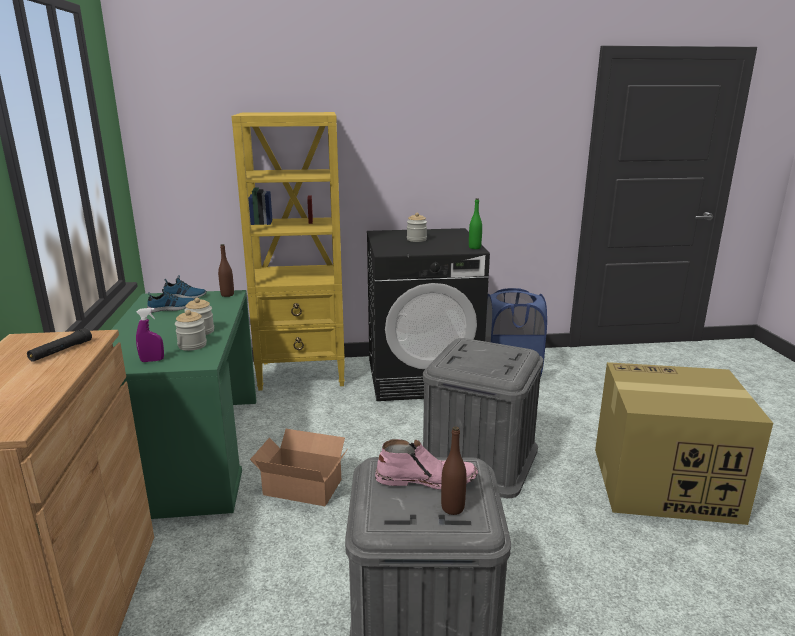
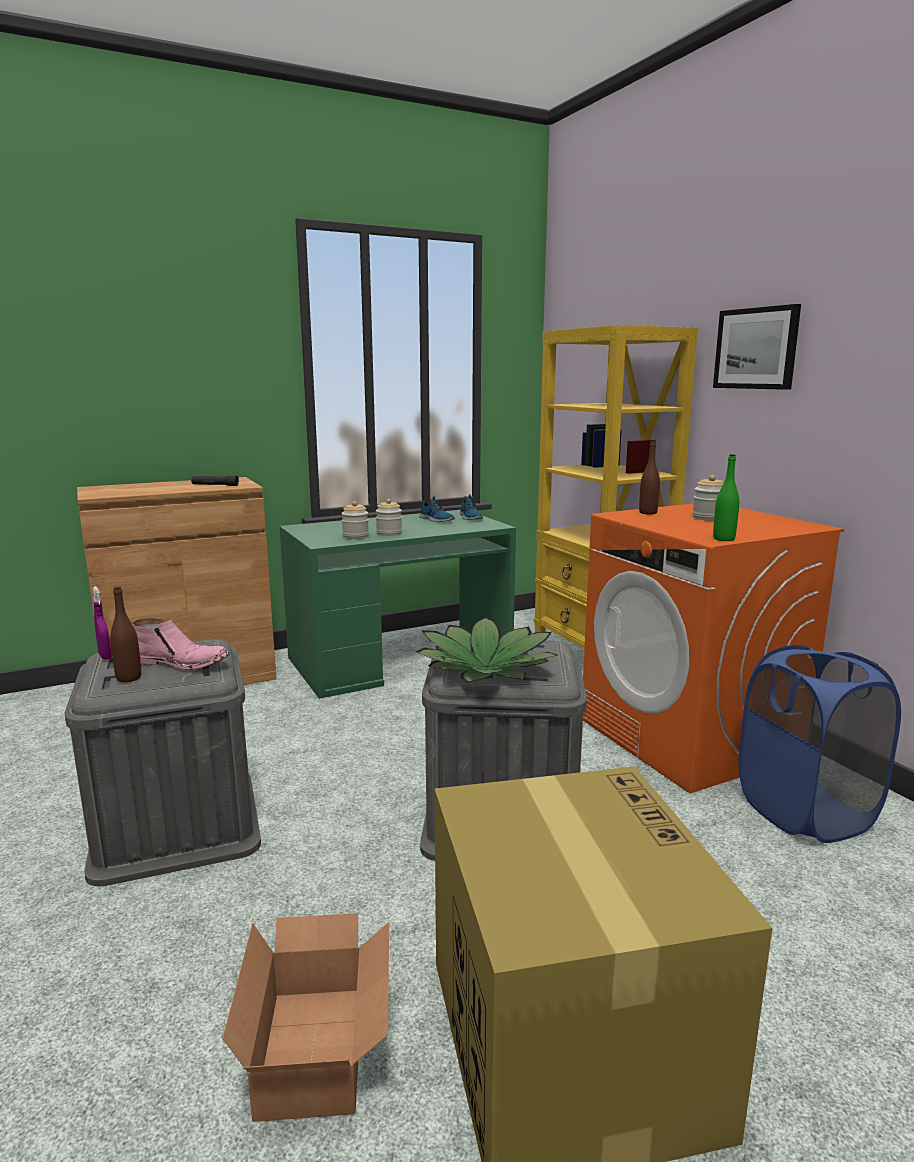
camera: 70 degrees right, 5 degrees down
(152, 360) = (317, 534): purple spray bottle -> purple spray bottle (105, 656)
(227, 295) = (491, 525): brown bottle -> brown bottle (648, 513)
(302, 485) = (376, 717): cardboard box -> cardboard box (319, 1046)
(386, 127) = (756, 348): none -> picture
(422, 376) = (690, 737): black washing machine -> orange washing machine
(426, 479) = (181, 662): pink boot -> pink boot turned 60 degrees counterclockwise
(495, 364) = (486, 667): none -> potted plant

